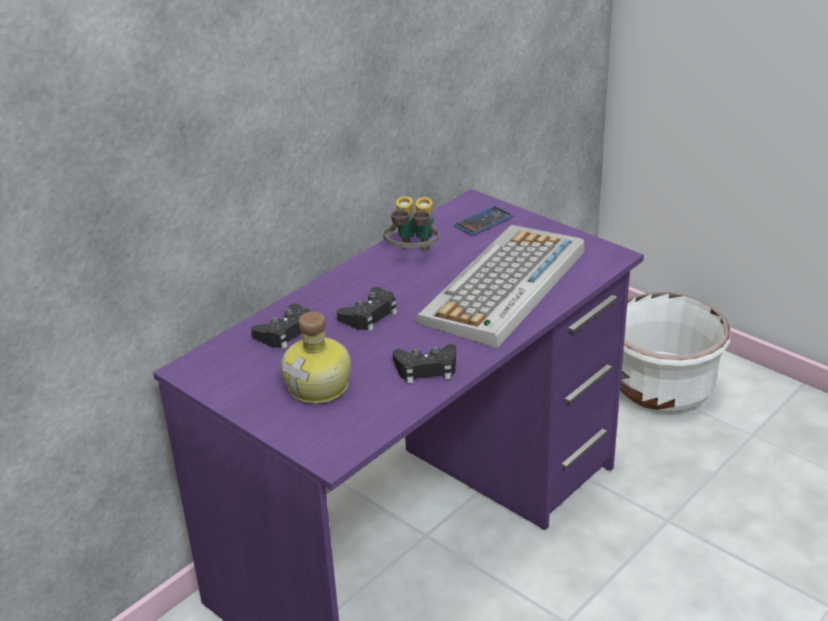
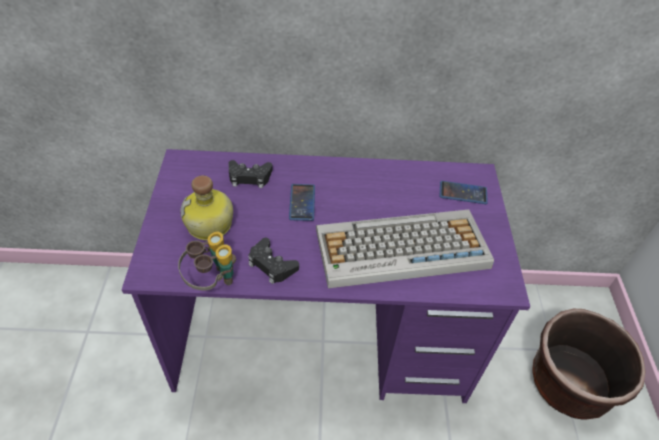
camera: 45 degrees right, 15 degrees up
(369, 315) = (302, 202): black game controller -> phone
(413, 256) = (385, 183): binoculars -> binoculars (212, 281)
(661, 388) = (568, 383): white planter -> brown planter

